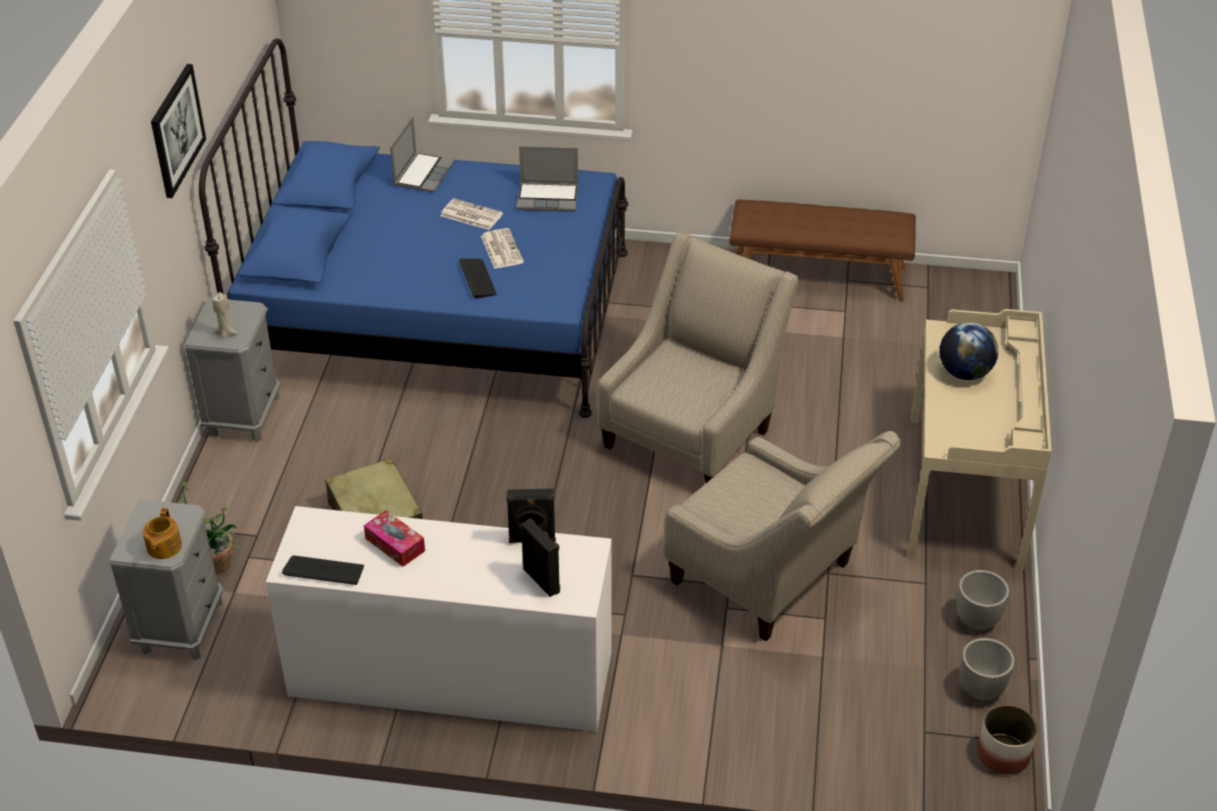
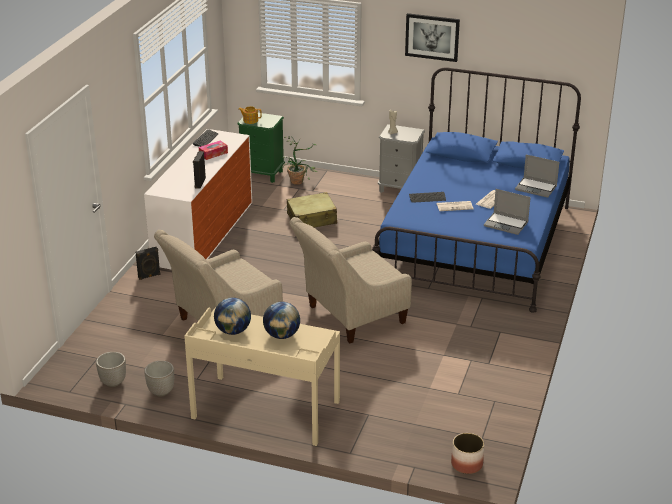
camera: 100 degrees right, 10 degrees down
(181, 626) = (262, 174): grey nightstand -> green nightstand
(542, 580) = (173, 183): black speaker -> black speaker (149, 276)
(548, 198) = (506, 224): laptop -> laptop turned 75 degrees counterclockwise
(693, 432) = (350, 317): beige armchair -> beige armchair turned 105 degrees clockwise
(818, 275) = (501, 389): brown bench -> none
(978, 424) = (233, 331): none -> globe
(1003, 754) = (68, 380): planter -> planter (466, 464)

